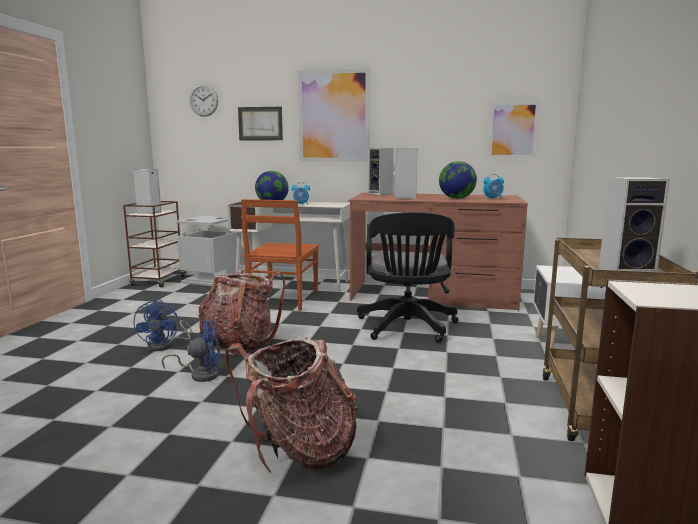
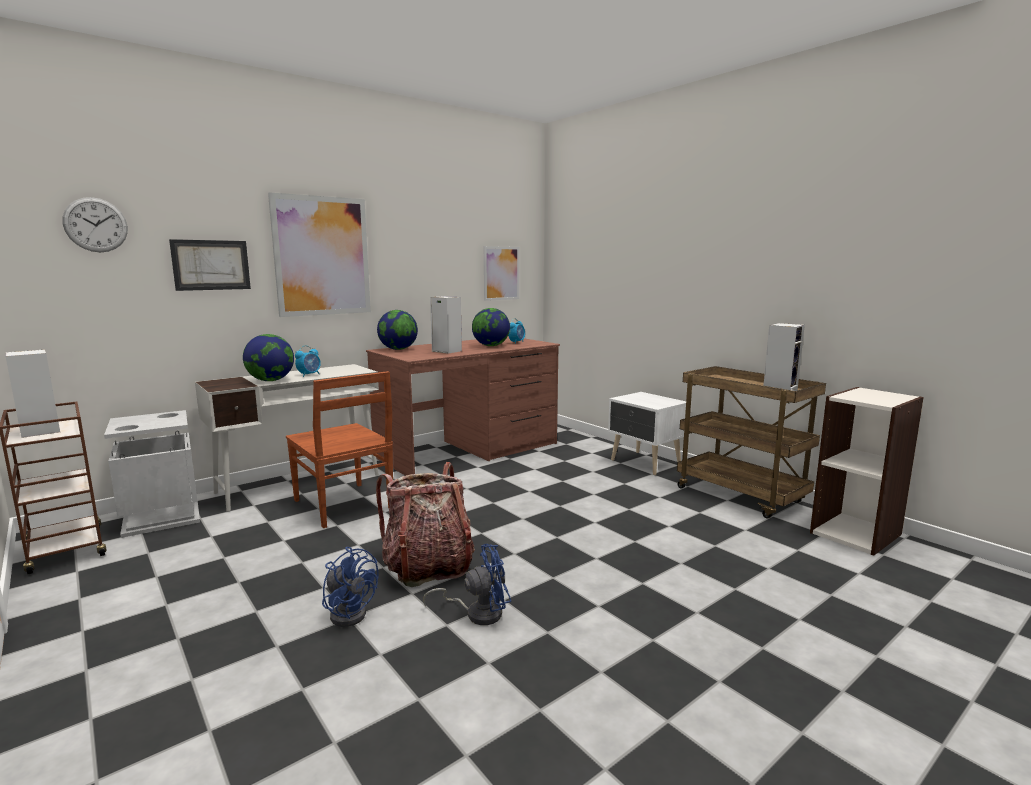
camera: 50 degrees left, 0 degrees up
(201, 374) = (477, 613): blue fan -> blue fan turned 45 degrees clockwise
(299, 451) = (701, 613): backpack -> none
(381, 194) = (398, 349): speaker -> globe
(407, 328) = (524, 487): black office chair -> none

